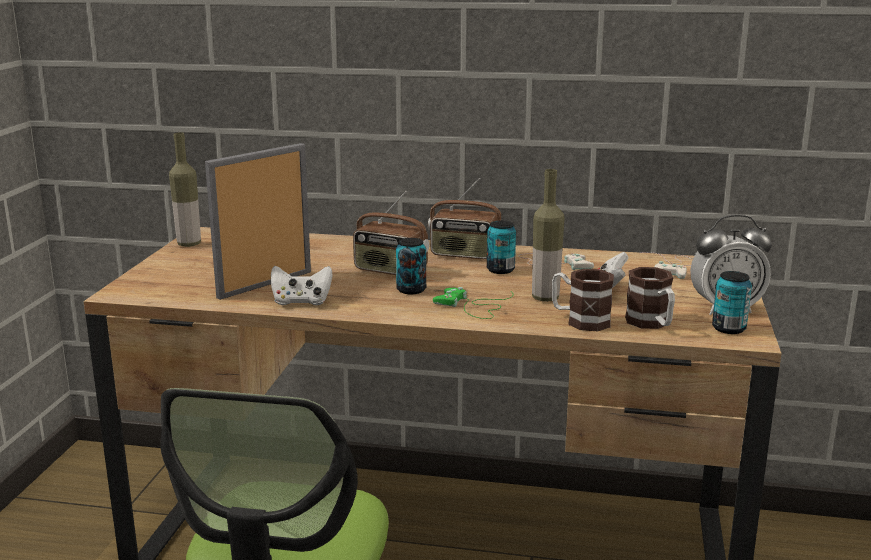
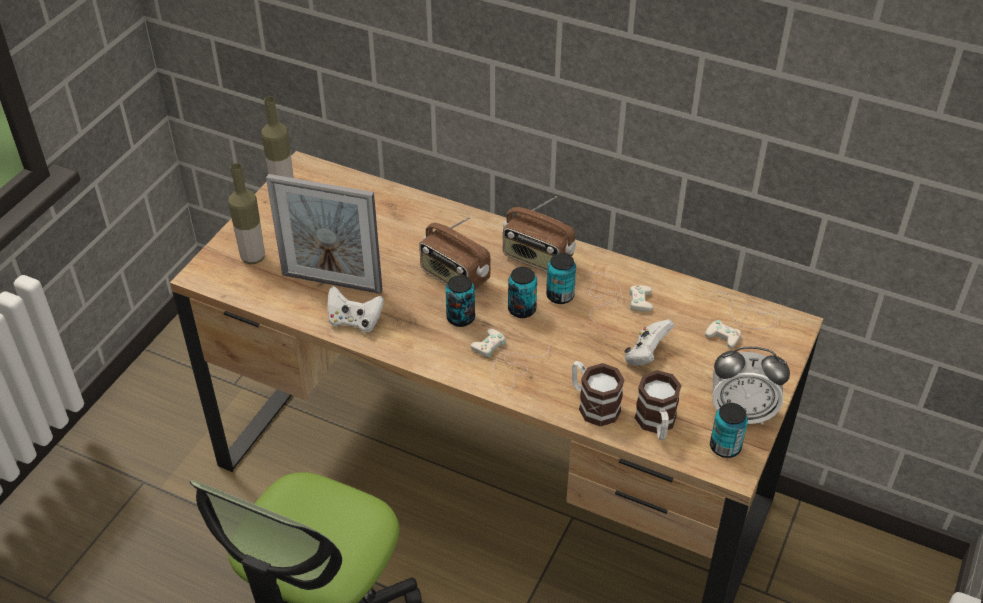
camera: 15 degrees right, 25 degrees up
(265, 284) = (332, 282): picture frame -> picture frame turned 135 degrees counterclockwise
(469, 280) = (522, 309): none -> can
(474, 307) = (505, 361): green game controller -> white game controller
(545, 298) = (579, 358): bottle -> bottle (253, 257)

